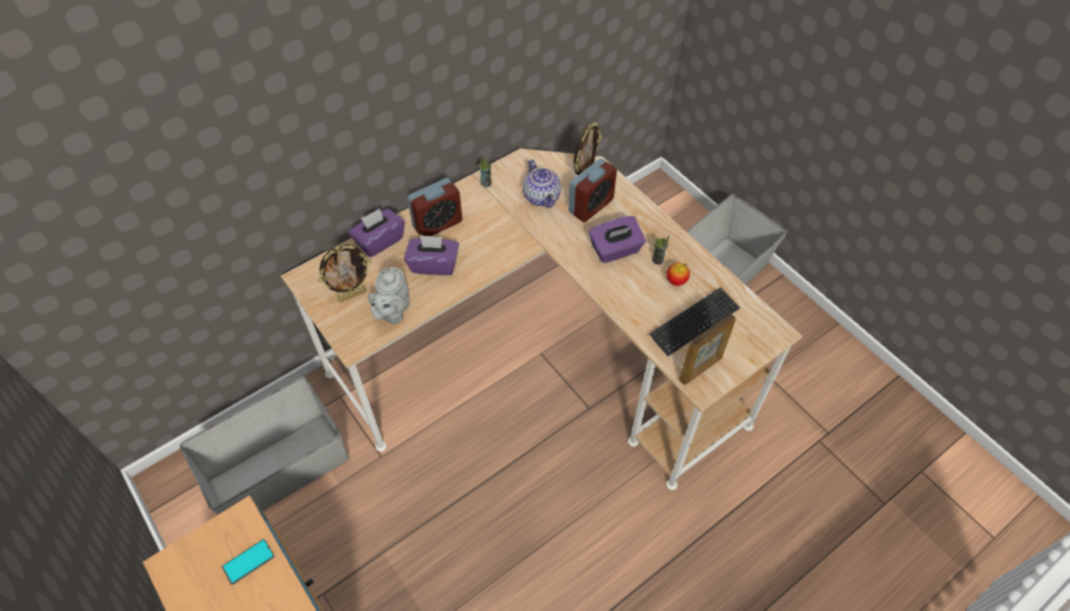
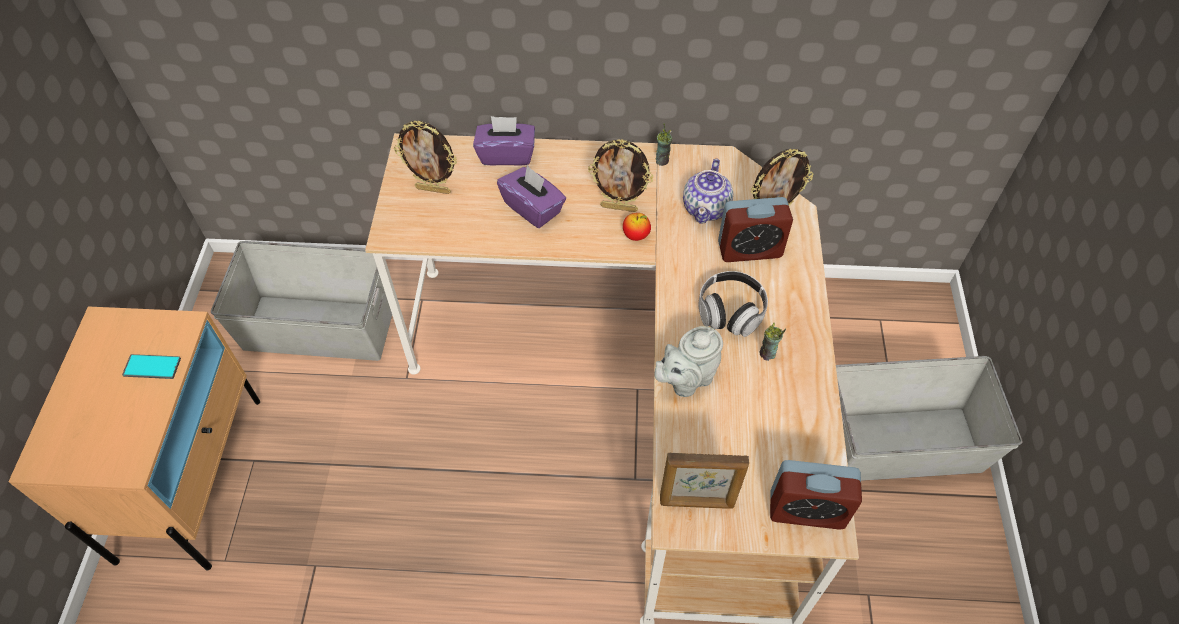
camera: 40 degrees right, 0 degrees up
(392, 312) = (452, 228): grey teapot -> grey teapot (686, 379)
(437, 224) = (575, 172): alarm clock -> alarm clock (806, 510)
(489, 229) = (619, 207): none -> picture frame
(615, 250) = (730, 312): purple tissue box -> headphones
(676, 281) = (765, 390): apple -> apple (636, 236)
(694, 322) = (741, 448): keyboard -> none

